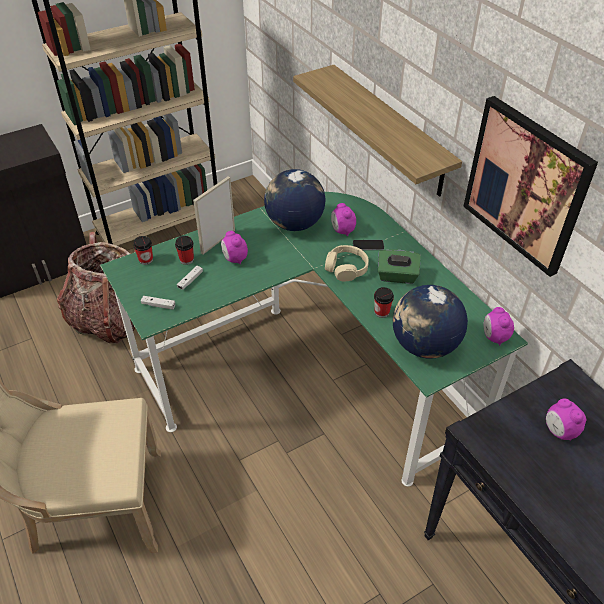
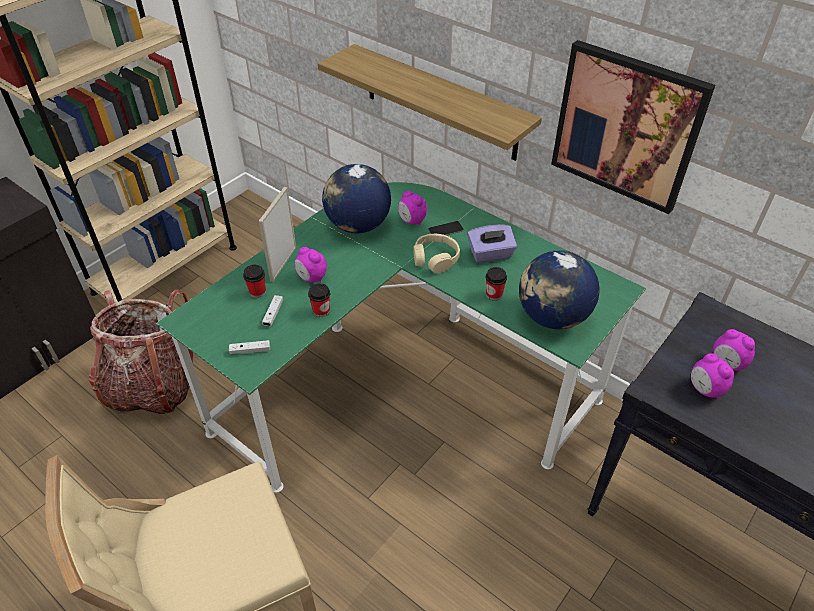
camera: 20 degrees left, 0 degrees up
(146, 260) = (210, 304): cup -> cup (321, 311)
(397, 276) = (490, 254): green tissue box -> purple tissue box
(494, 337) = (613, 291): alarm clock -> alarm clock (705, 389)

